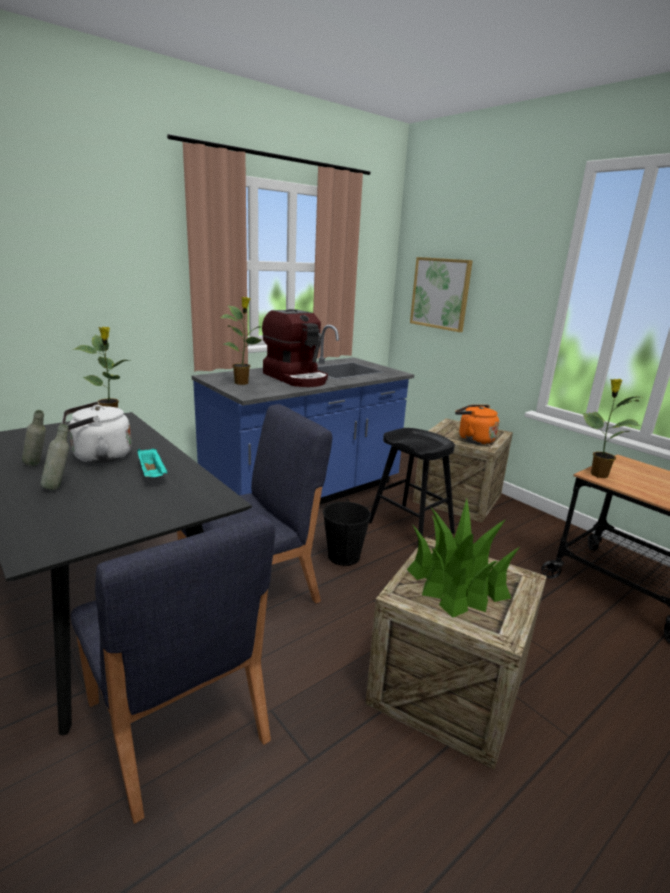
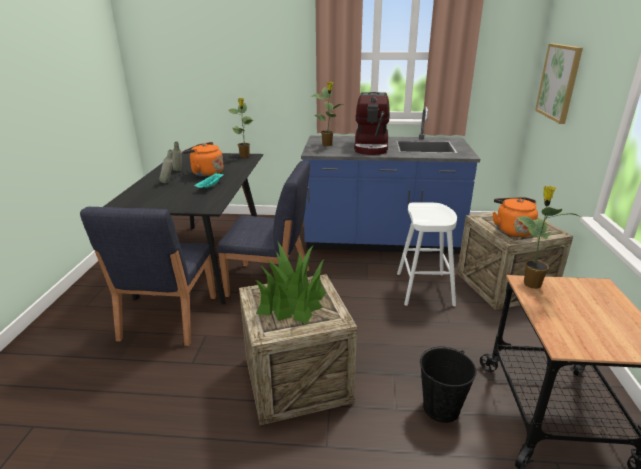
camera: 45 degrees right, 5 degrees up
(98, 457) = (205, 173): white kettle -> orange kettle
(344, 556) = (348, 286): black bucket -> black bucket (441, 408)
(410, 527) = (424, 289): black stool -> white stool

